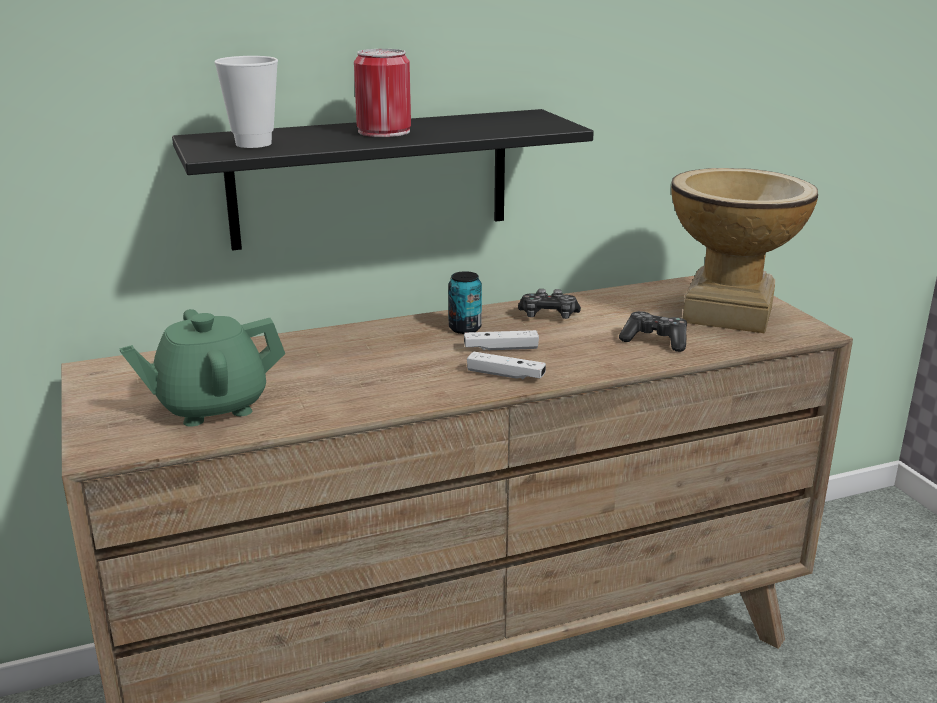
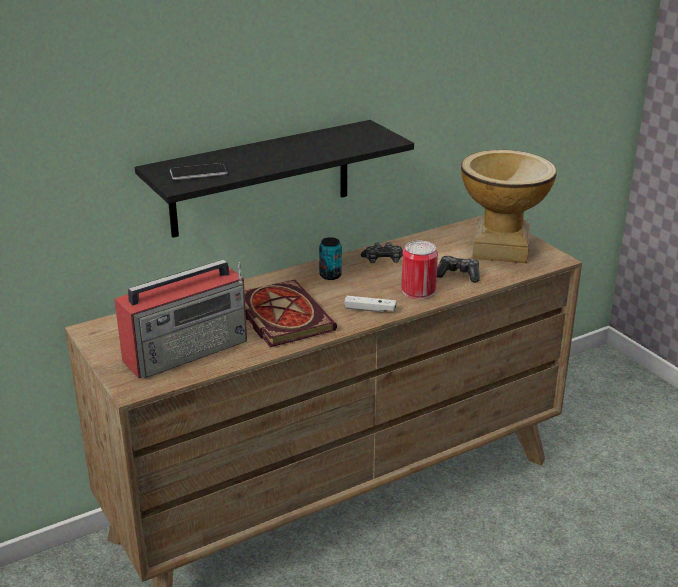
camera: 10 degrees left, 5 degrees up
(211, 406) = (188, 350): green teapot -> radio
(253, 144) = (198, 173): cup -> phone
(369, 373) = (280, 316): none -> book
(384, 131) = (277, 153): can -> can (418, 291)
(501, 348) = (360, 289): white game controller -> none

